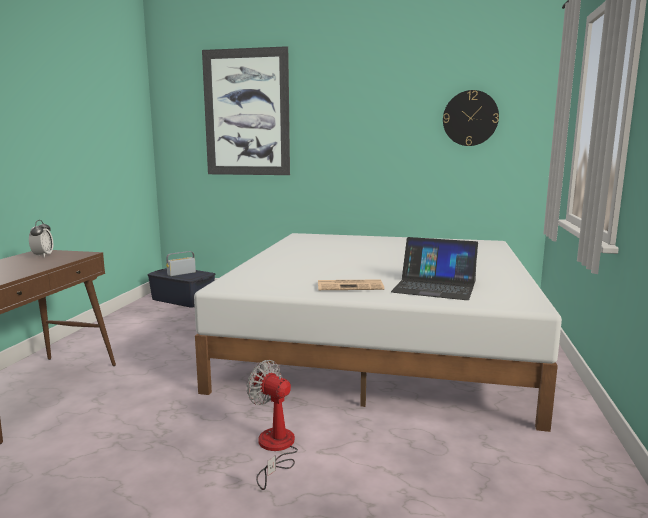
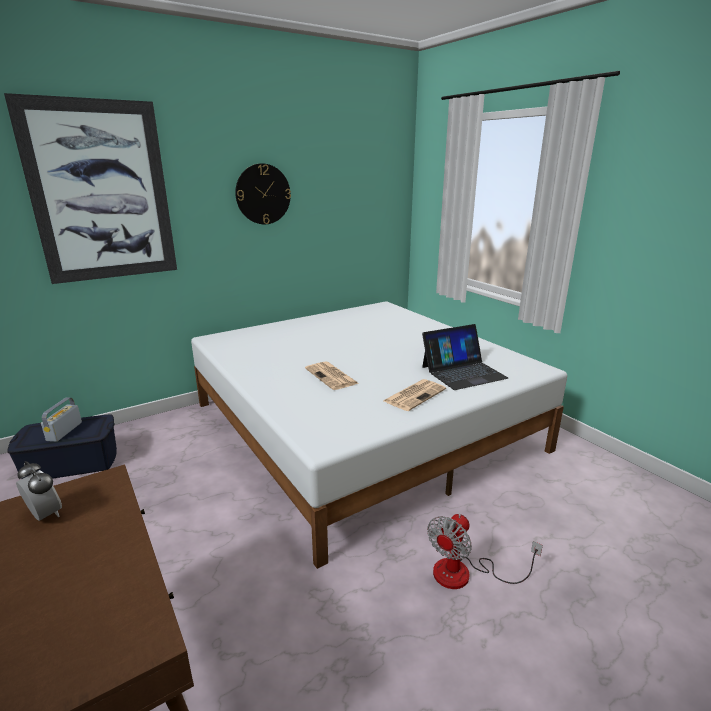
camera: 45 degrees left, 10 degrees up
(275, 449) = (465, 574): fan -> fan turned 45 degrees counterclockwise
(321, 265) = (332, 376): none -> newspaper
(470, 118) = (353, 192): wall clock -> wall clock (263, 194)

